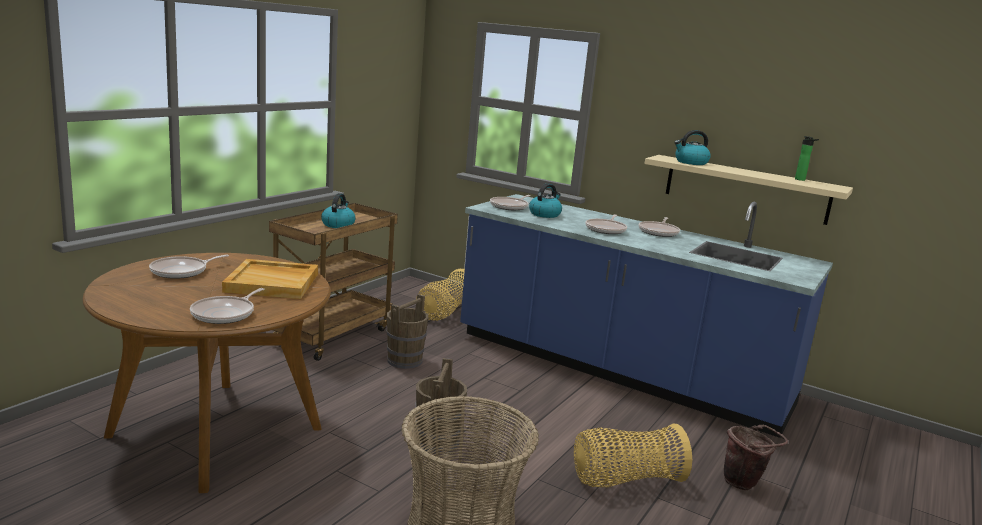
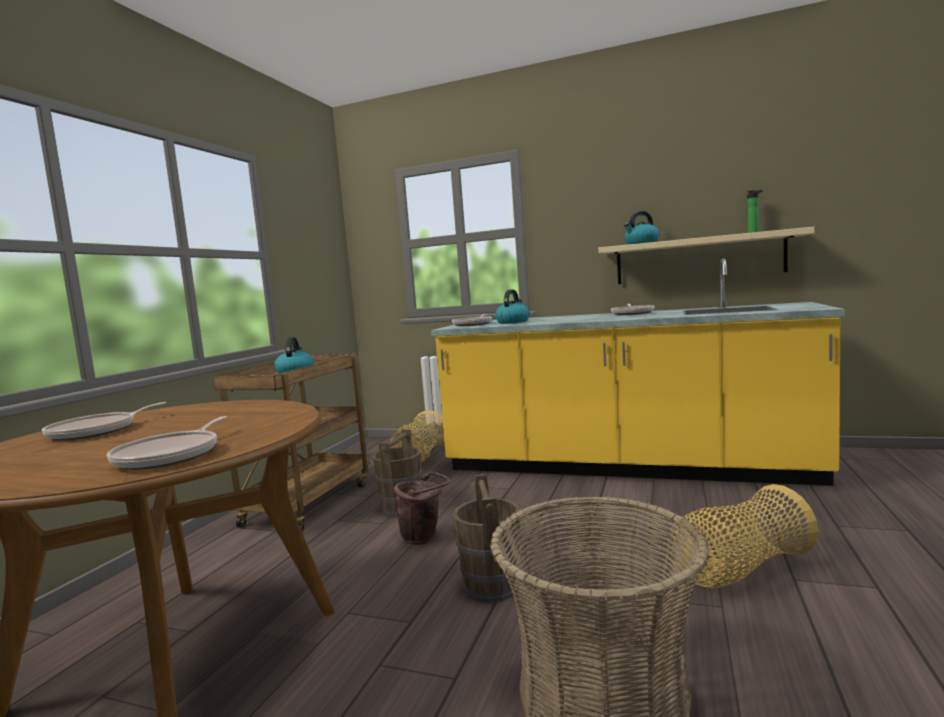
camera: 10 degrees left, 10 degrees down
(273, 282) = (236, 417): beige tray -> none
(606, 229) = (584, 318): frying pan -> none
(618, 369) = (624, 465): blue counter -> yellow counter
(744, 483) = (859, 538): brown bucket -> brown bucket (424, 538)

